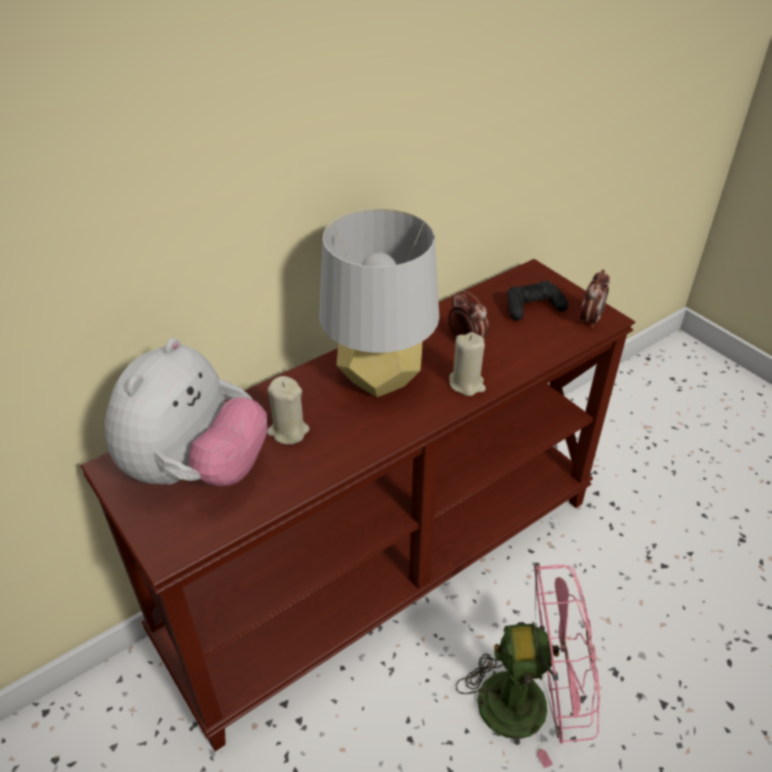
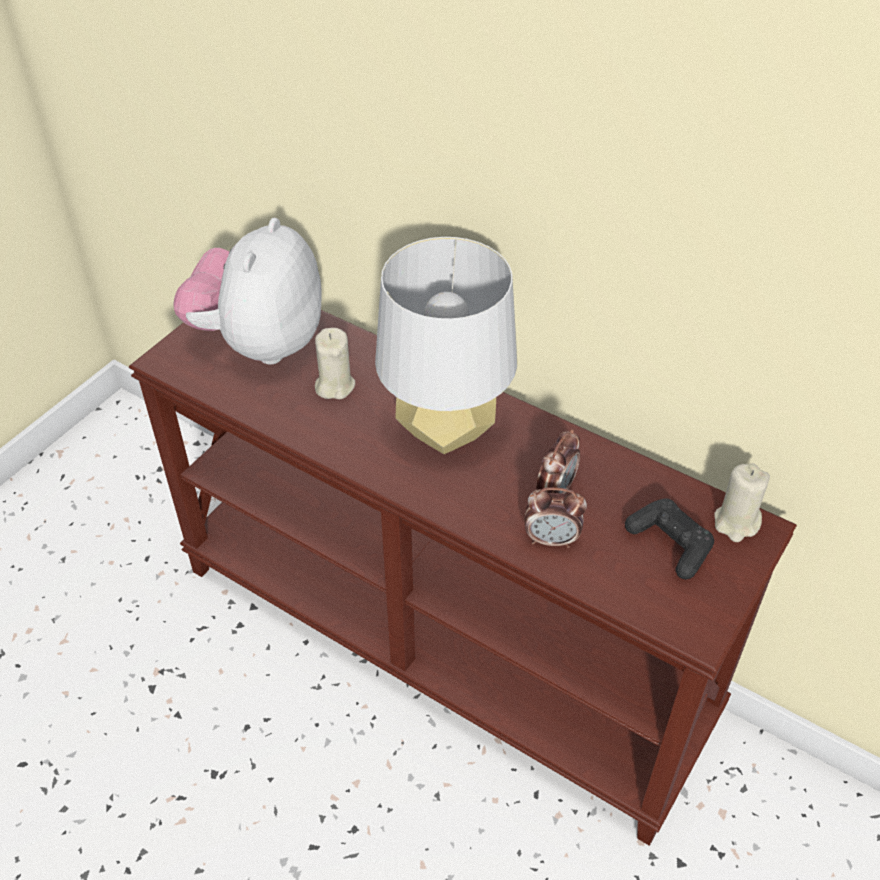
camera: 70 degrees right, 5 degrees up
(196, 470) = (259, 343): plush toy -> plush toy turned 105 degrees clockwise
(467, 384) = (476, 508): beige candle -> beige candle (736, 523)
(529, 701) = (322, 836): pink fan -> none
(590, 320) = (681, 613): alarm clock -> alarm clock (551, 539)

